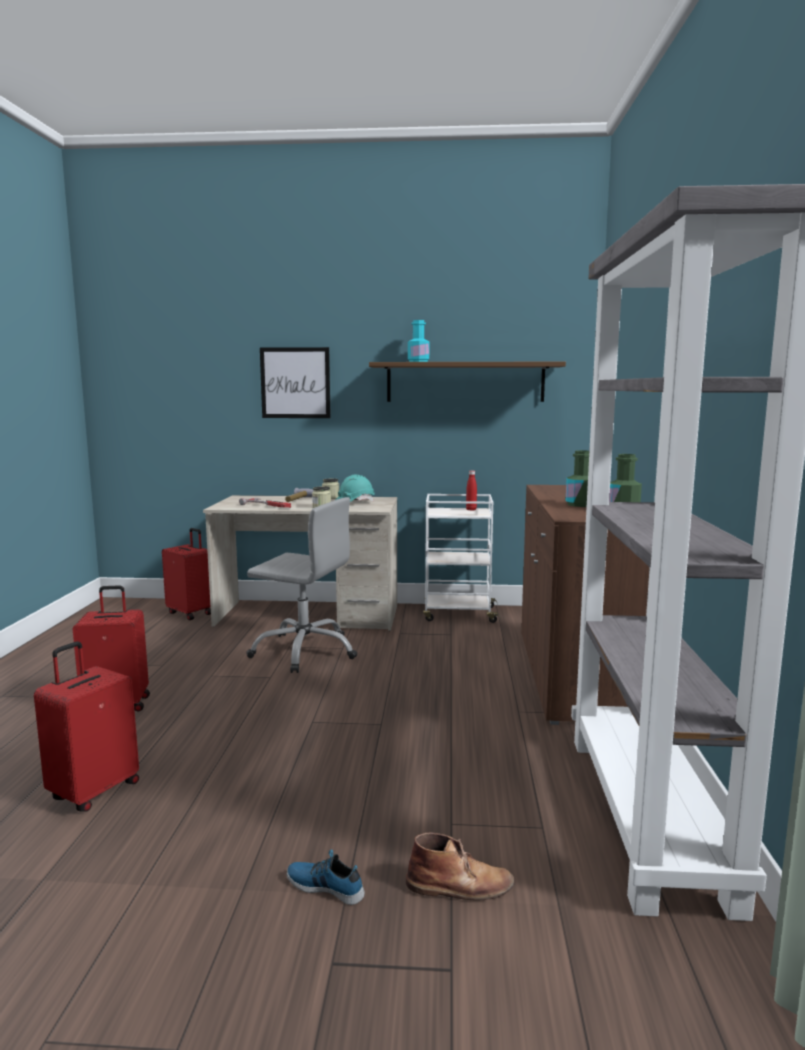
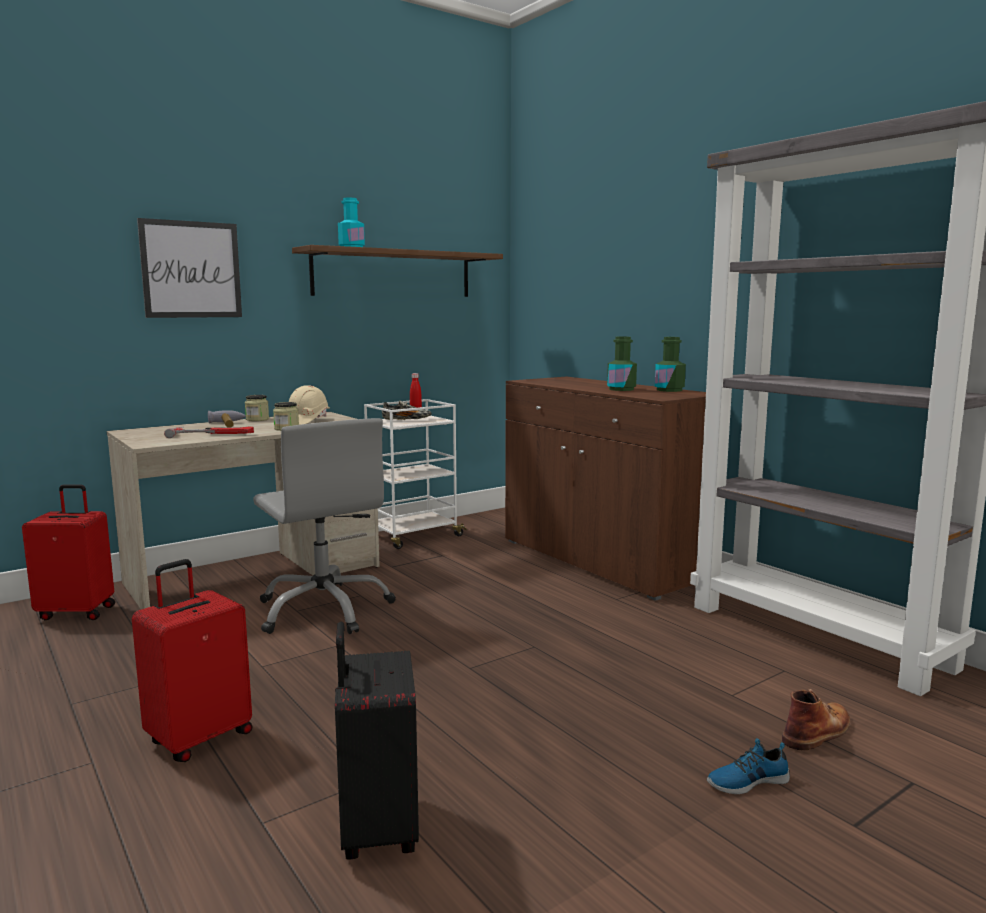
camera: 40 degrees left, 0 degrees up
(93, 791) = (376, 829): red suitcase -> black suitcase
(305, 651) = (324, 609): grey office chair -> grey office chair turned 75 degrees clockwise
(354, 503) = (307, 421): turquoise hard hat -> beige hard hat
(455, 511) = (406, 420): none -> shoe

